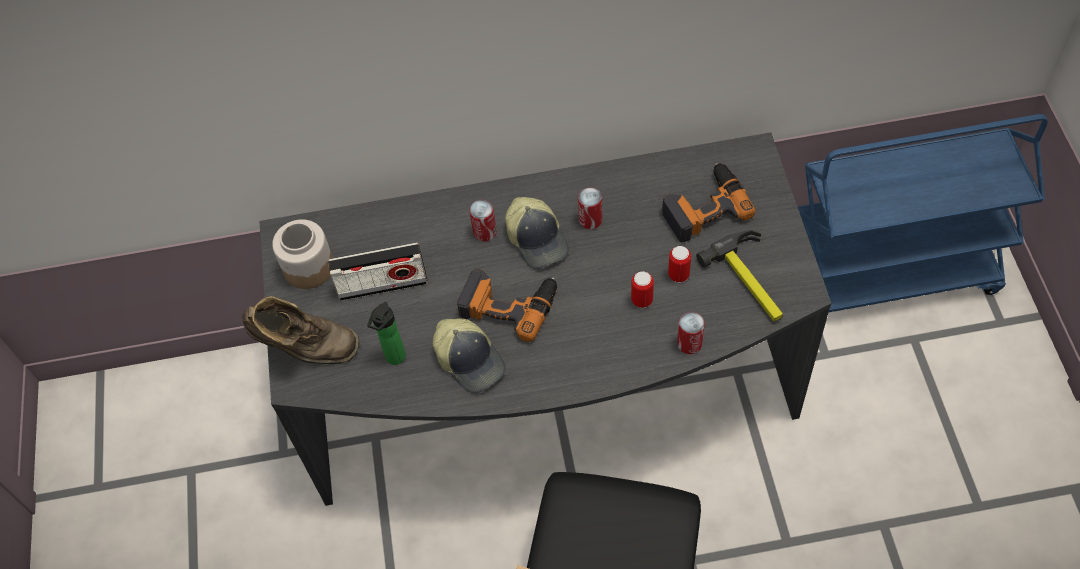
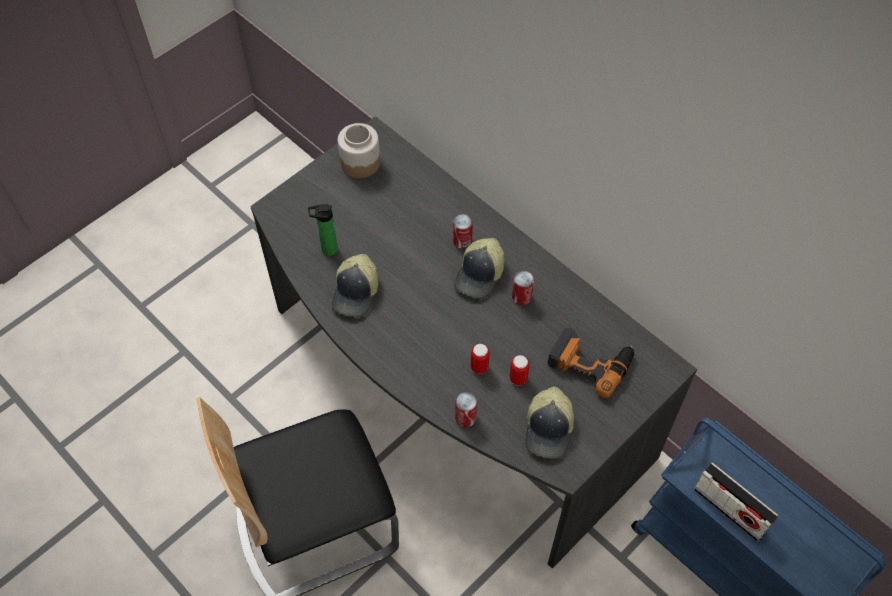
camera: 50 degrees right, 0 degrees up
(305, 349) = (300, 199): brown boot -> none
(382, 285) = (377, 210): radio -> radio (729, 510)
(509, 304) = (416, 289): power drill -> none
(751, 281) = (549, 429): hammer -> cap

